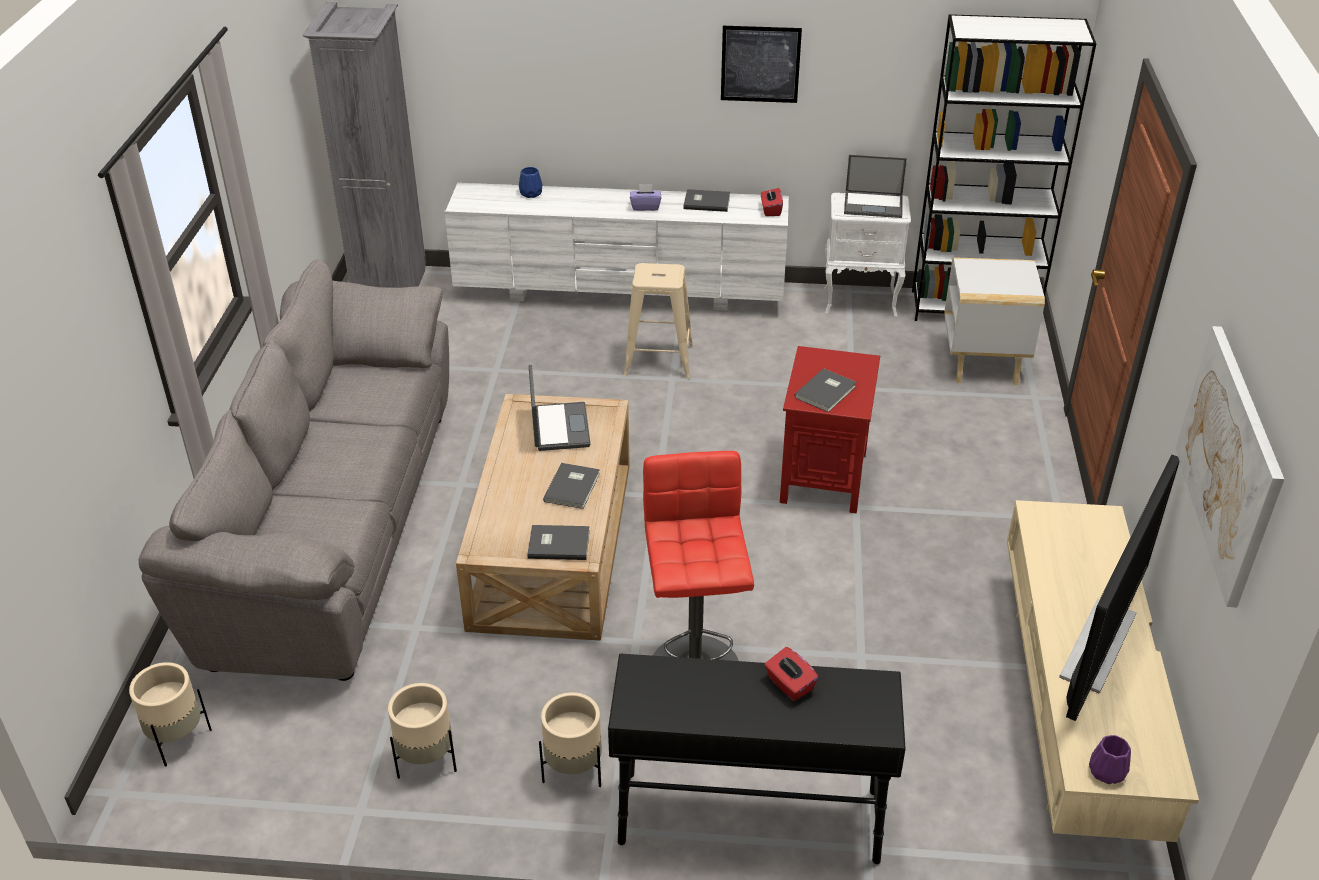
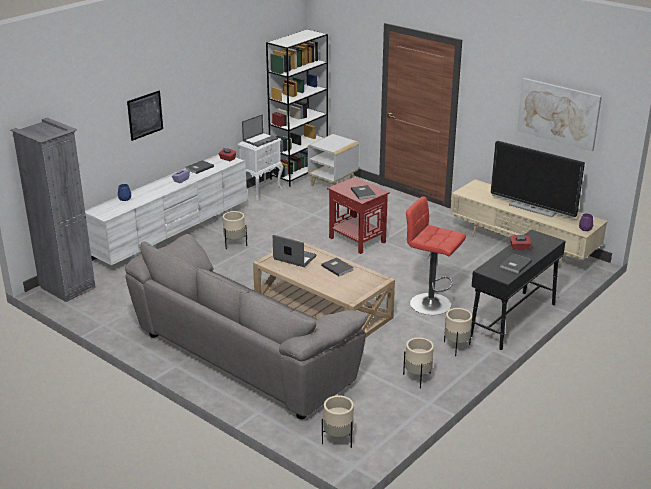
camera: 55 degrees left, 10 degrees down
(558, 543) = (368, 281): grey book -> grey book (514, 264)
(658, 360) = (235, 244): beige stool -> beige planter
(760, 64) = (203, 91): picture -> picture (145, 115)
(1099, 645) = (533, 208): television -> television turned 150 degrees clockwise

